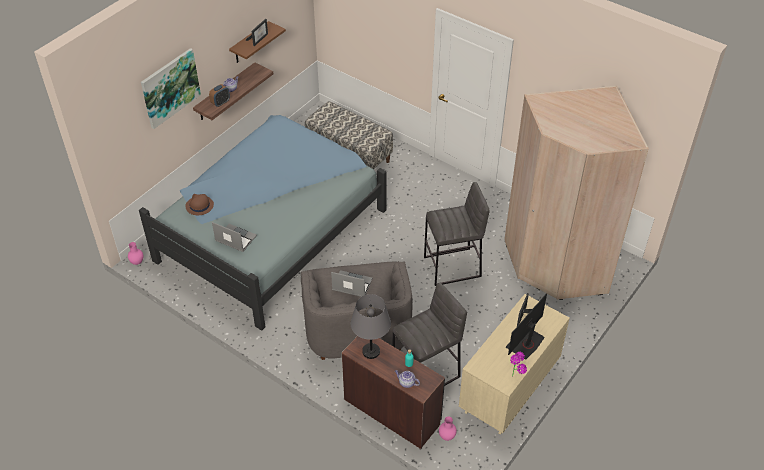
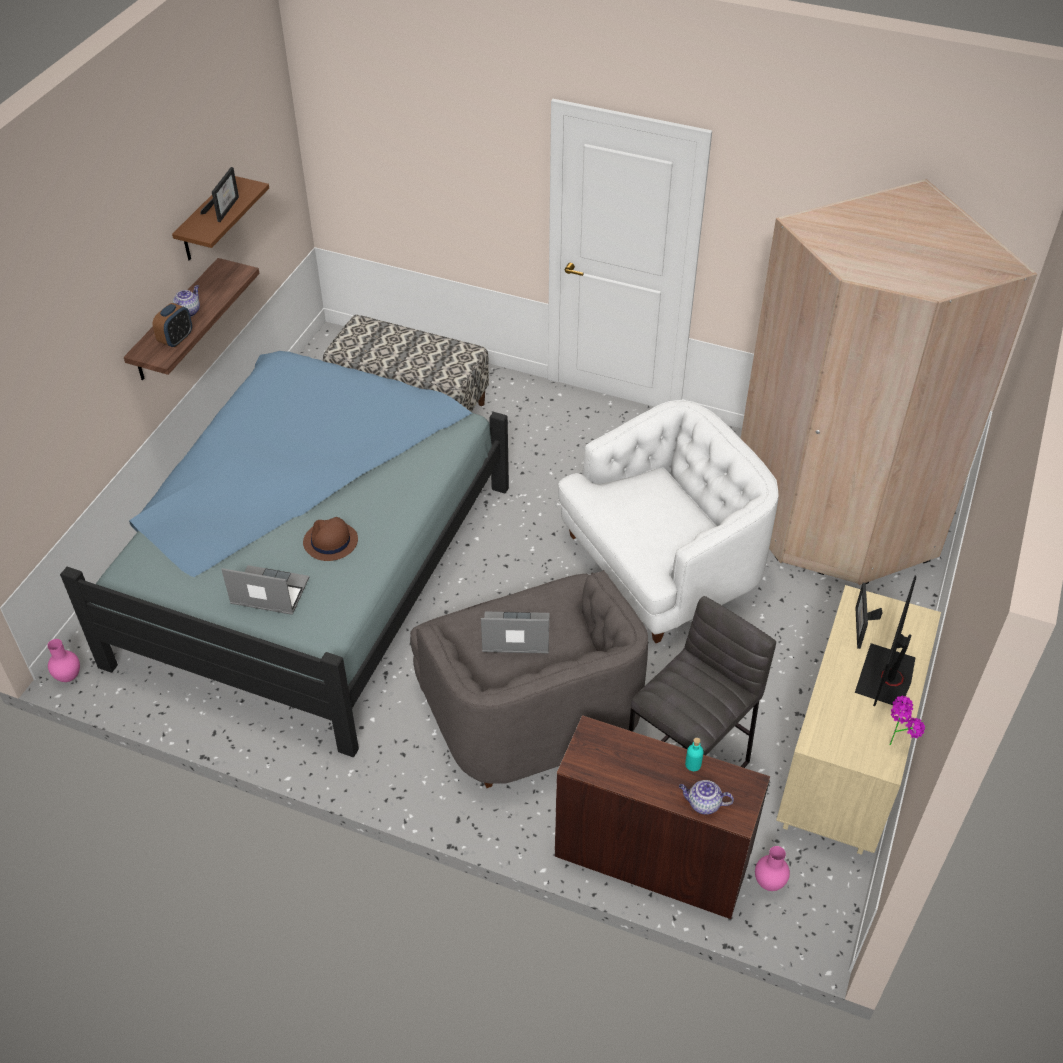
camera: 15 degrees left, 0 degrees up
(170, 87) = (78, 321): picture -> none
(199, 206) = (179, 543): brown hat -> brown hat (330, 542)
(370, 351) = (612, 757): grey table lamp -> none
(453, 267) = (661, 565): grey stool -> white armchair

